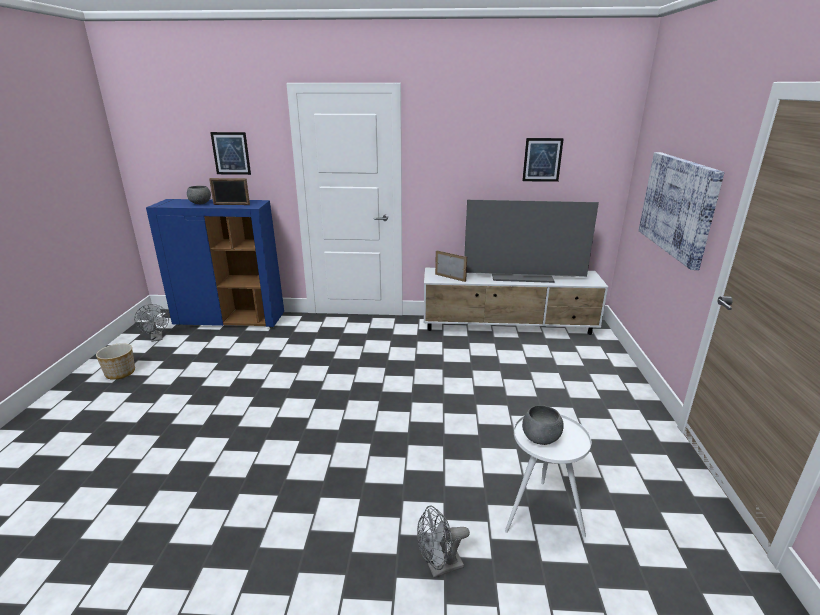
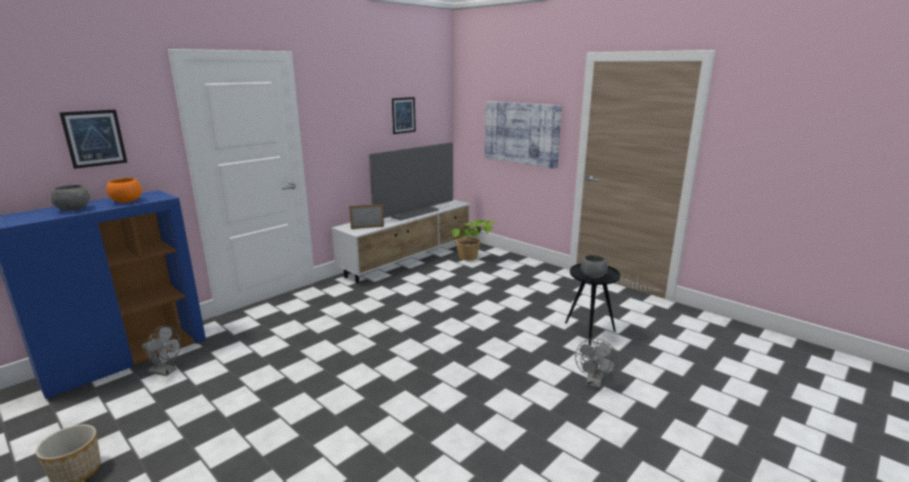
camera: 50 degrees left, 5 degrees down
(157, 338) = (51, 421): grey fan -> grey fan (166, 371)
(231, 204) = (126, 202): picture frame -> orange bowl
(539, 515) = (588, 335): white side table -> black side table
(572, 357) = (472, 260): none -> potted plant

